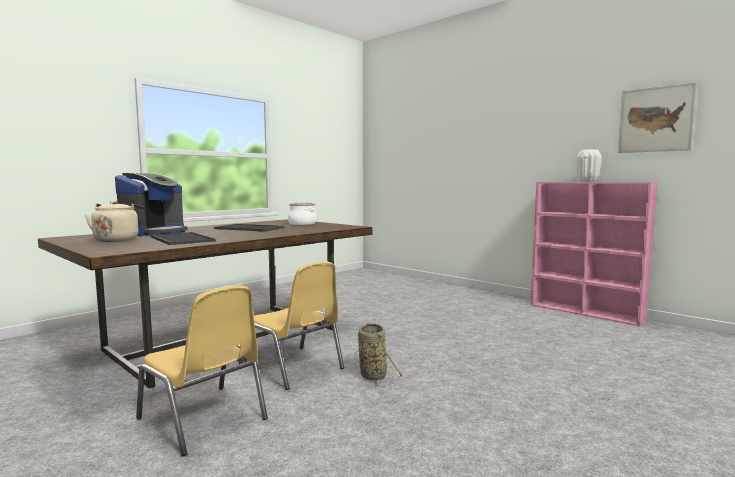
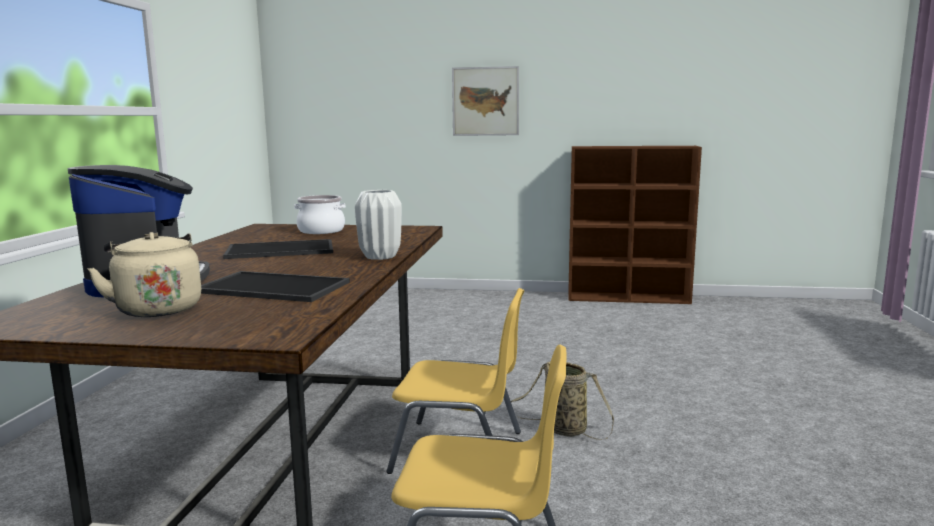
camera: 35 degrees left, 5 degrees up
(586, 312) = (629, 298): pink bookcase -> brown bookcase
(587, 182) = (627, 146): white vase -> white vase (381, 257)
(655, 119) = (691, 75): picture -> picture (485, 101)

